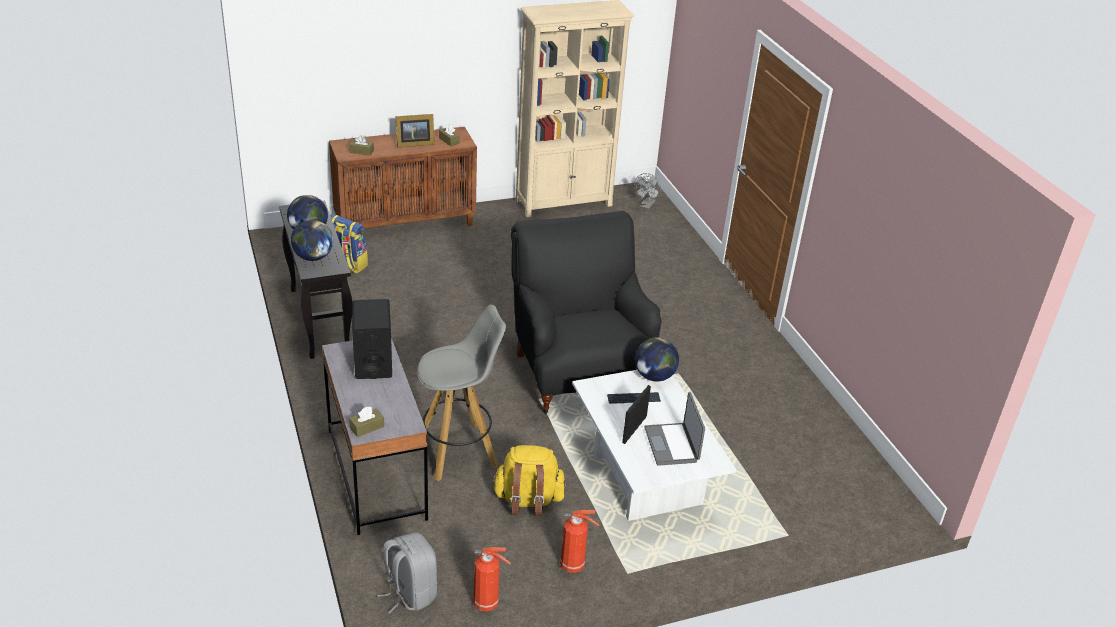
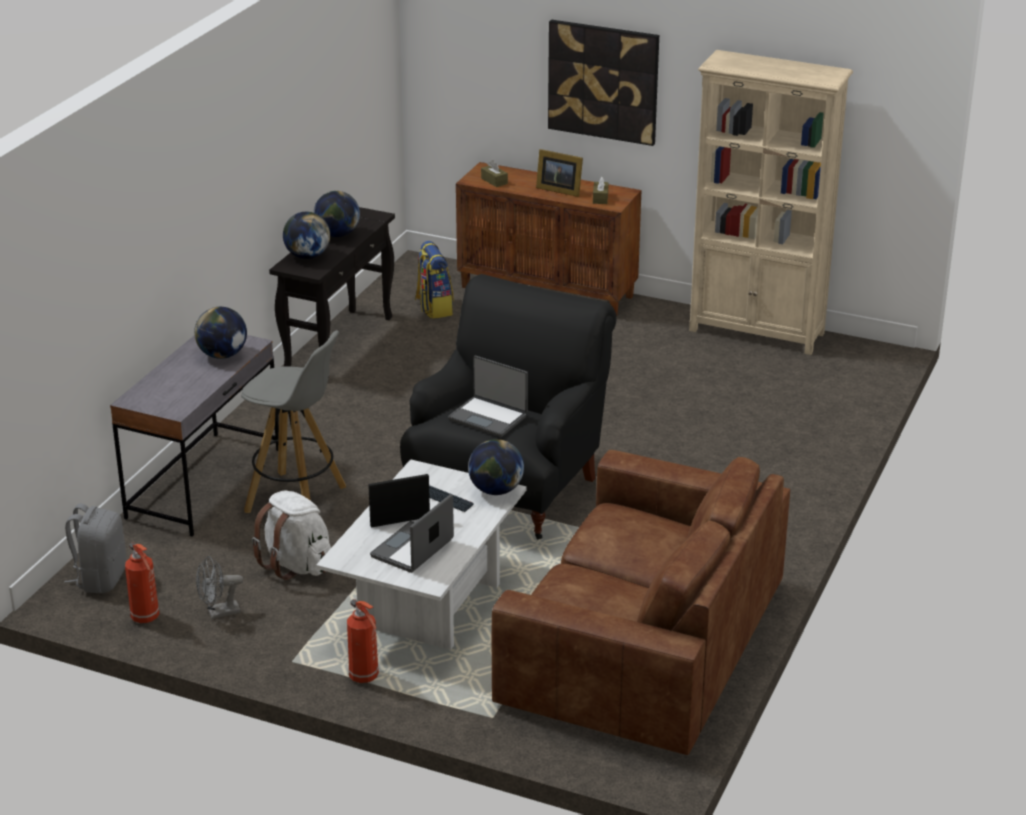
camera: 45 degrees right, 5 degrees down
(367, 427) = (141, 398): brown tissue box -> none
(373, 363) = (222, 355): black speaker -> globe
(430, 51) = (603, 81): none -> picture
(528, 500) = (296, 565): yellow backpack -> white backpack
(574, 565) = (256, 631): fire extinguisher -> fire extinguisher (365, 677)
(595, 326) = (488, 417): none -> laptop
(646, 205) = (856, 369): grey fan -> grey fan (219, 613)
(789, 436) = (644, 644): none -> brown sofa

